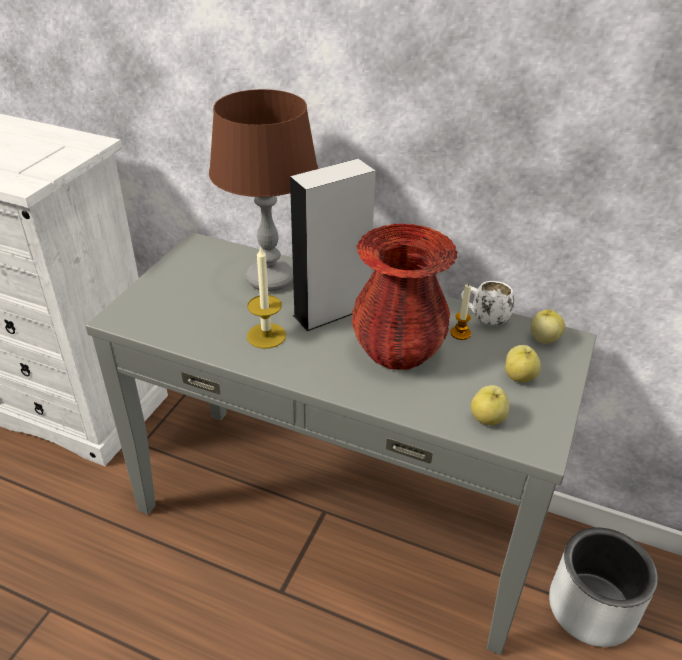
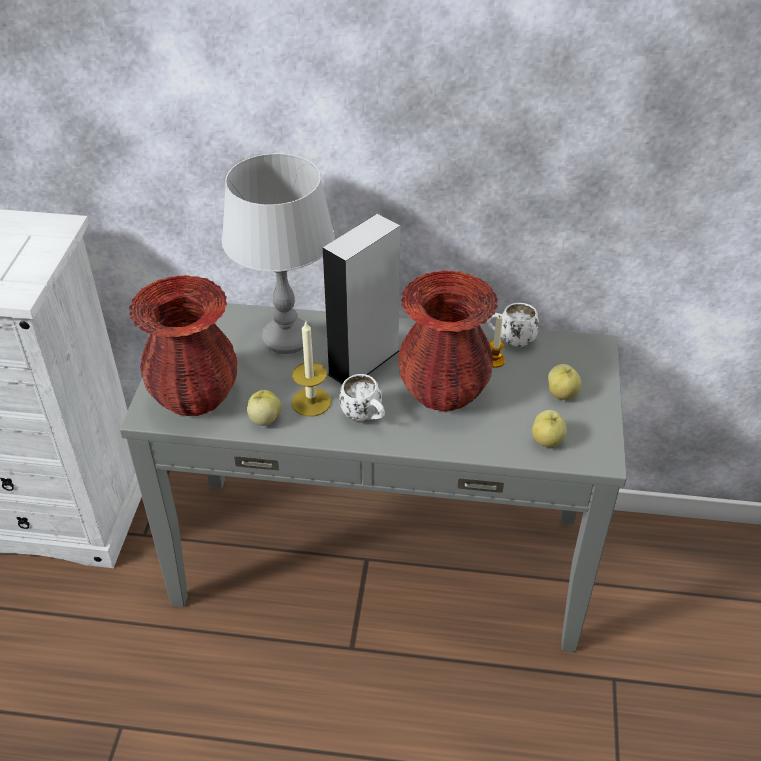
camera: 15 degrees left, 5 degrees up
(165, 310) = (195, 396): none -> red vase
(269, 280) = (286, 340): brown table lamp -> grey table lamp
(311, 359) = (365, 417): none -> white mug
(543, 339) = (571, 350): apple -> apple (264, 419)
(592, 608) = (645, 588): grey planter -> none

